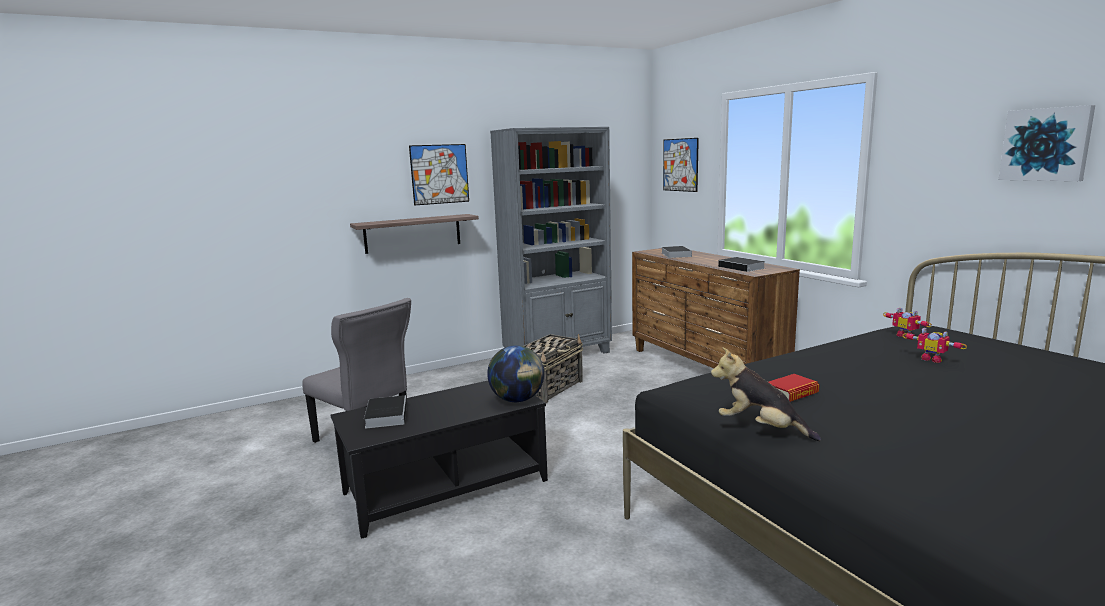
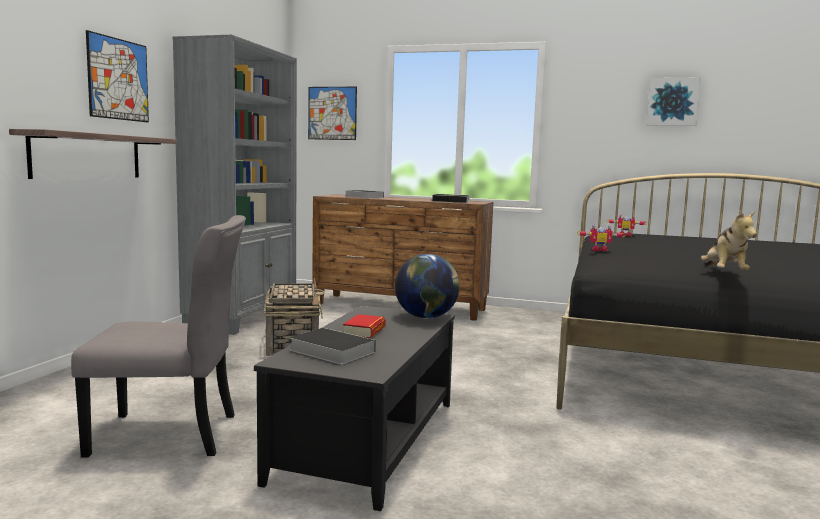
camera: 45 degrees left, 5 degrees down
(760, 428) = (723, 273): plush toy -> plush toy turned 75 degrees counterclockwise
(791, 393) = (678, 259): book -> book (364, 331)
(932, 359) = (674, 241): toy robot -> toy robot (599, 250)

